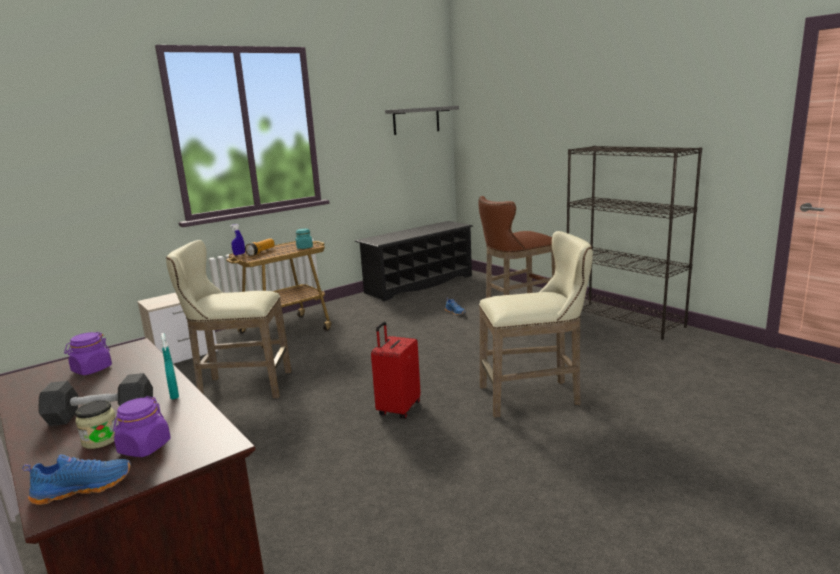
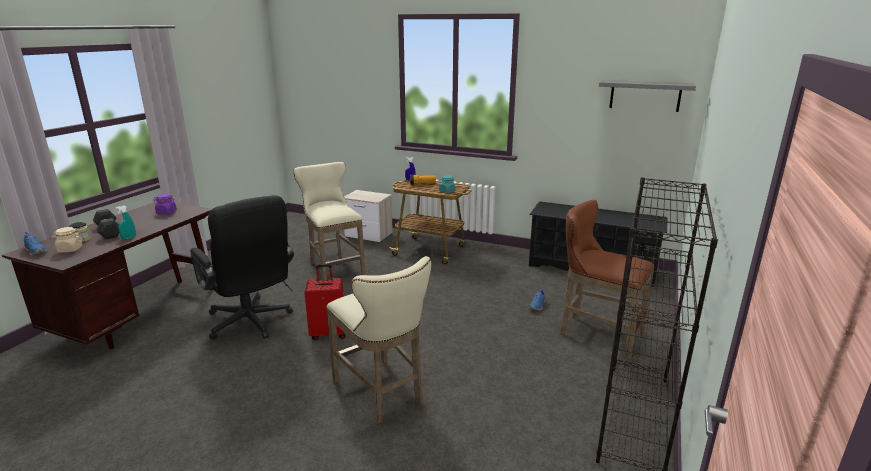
camera: 60 degrees right, 5 degrees up
(144, 447) = (70, 249): purple jar -> beige jar
(314, 459) = (251, 323): none -> black office chair

